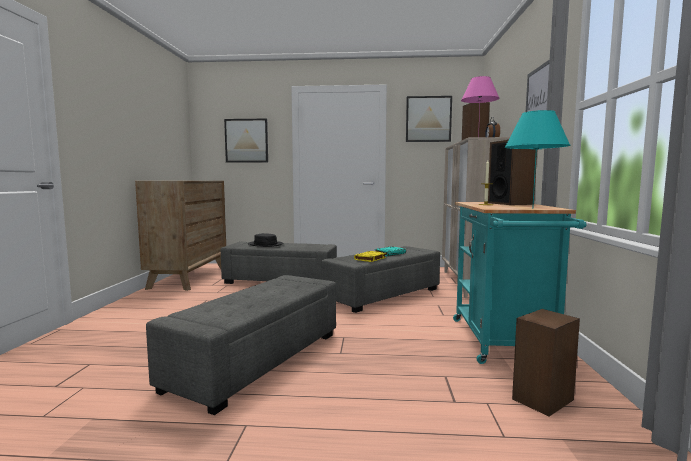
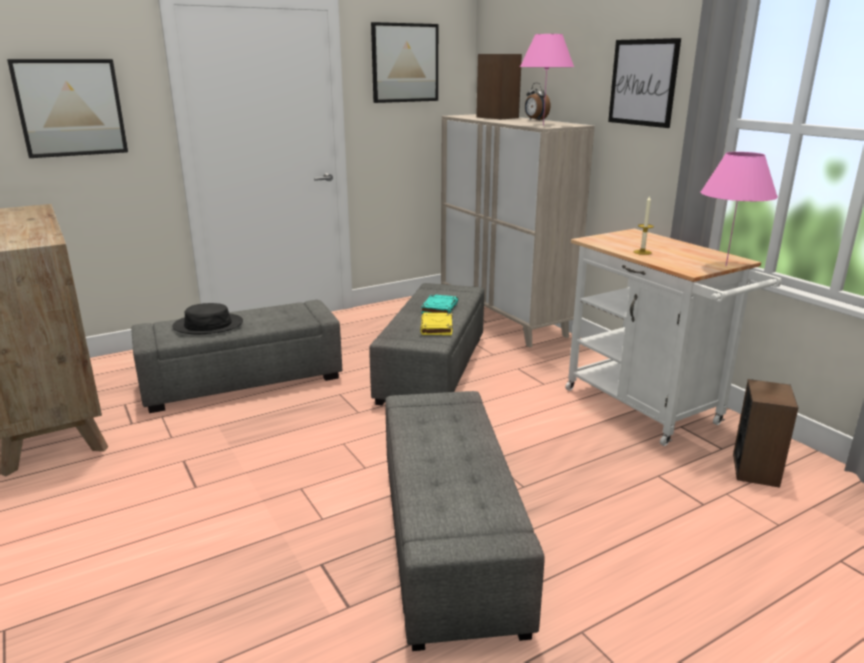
camera: 35 degrees left, 15 degrees up
(502, 344) = (649, 410): turquoise cart -> white cart
(510, 203) = (651, 242): speaker -> none
(532, 208) = (725, 266): turquoise table lamp -> pink table lamp

